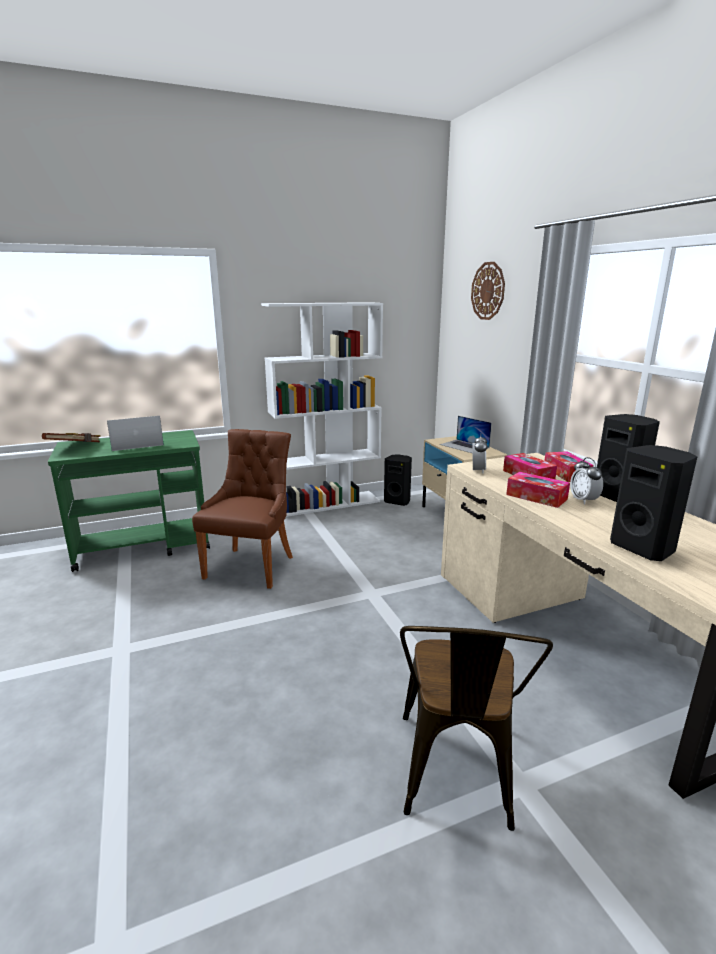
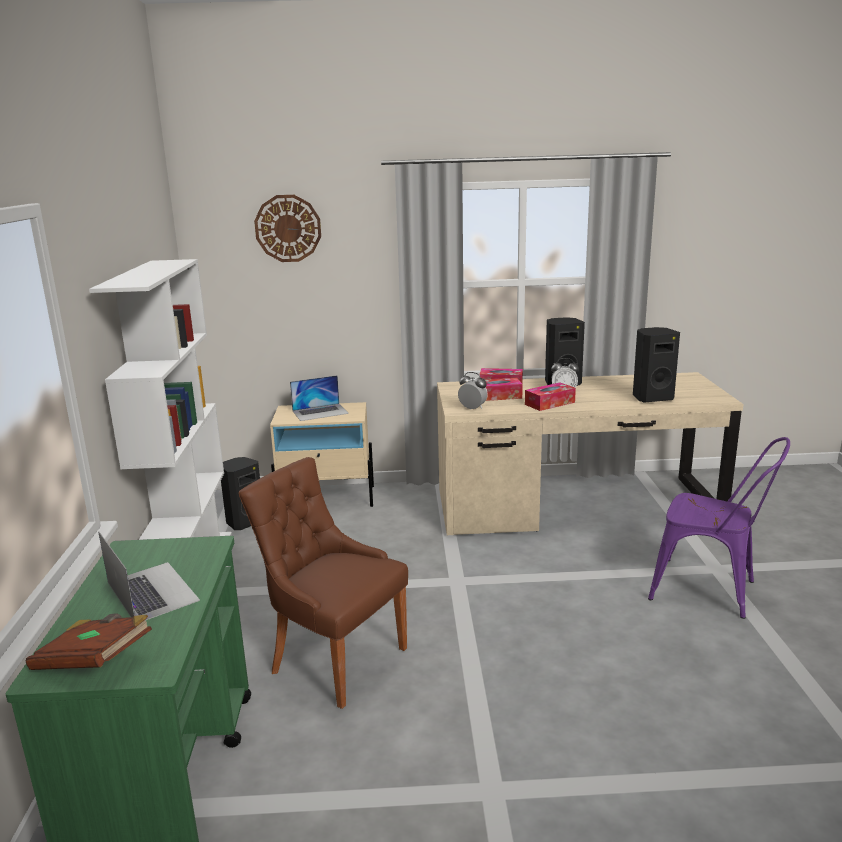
camera: 70 degrees left, 0 degrees up
(136, 444) = (152, 591): laptop -> laptop turned 150 degrees clockwise
(456, 777) = (712, 590): brown chair -> purple chair

